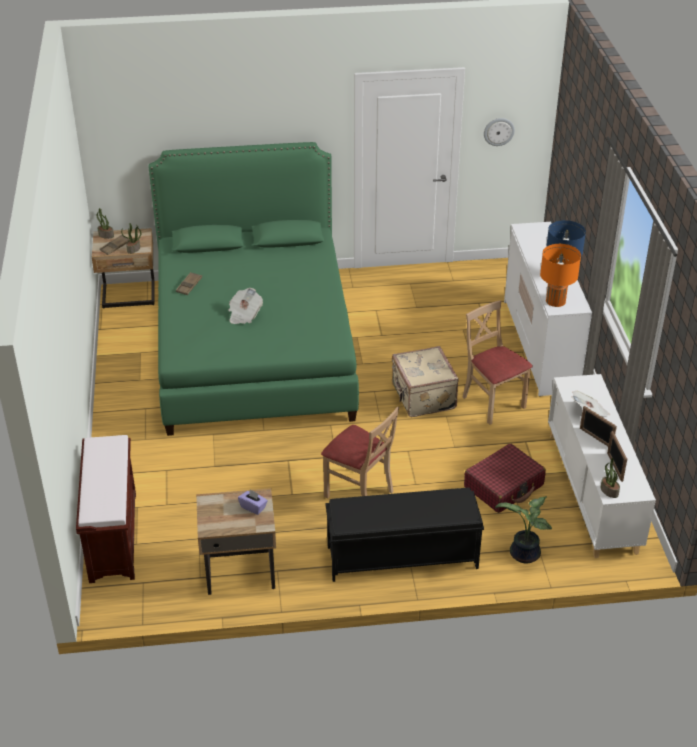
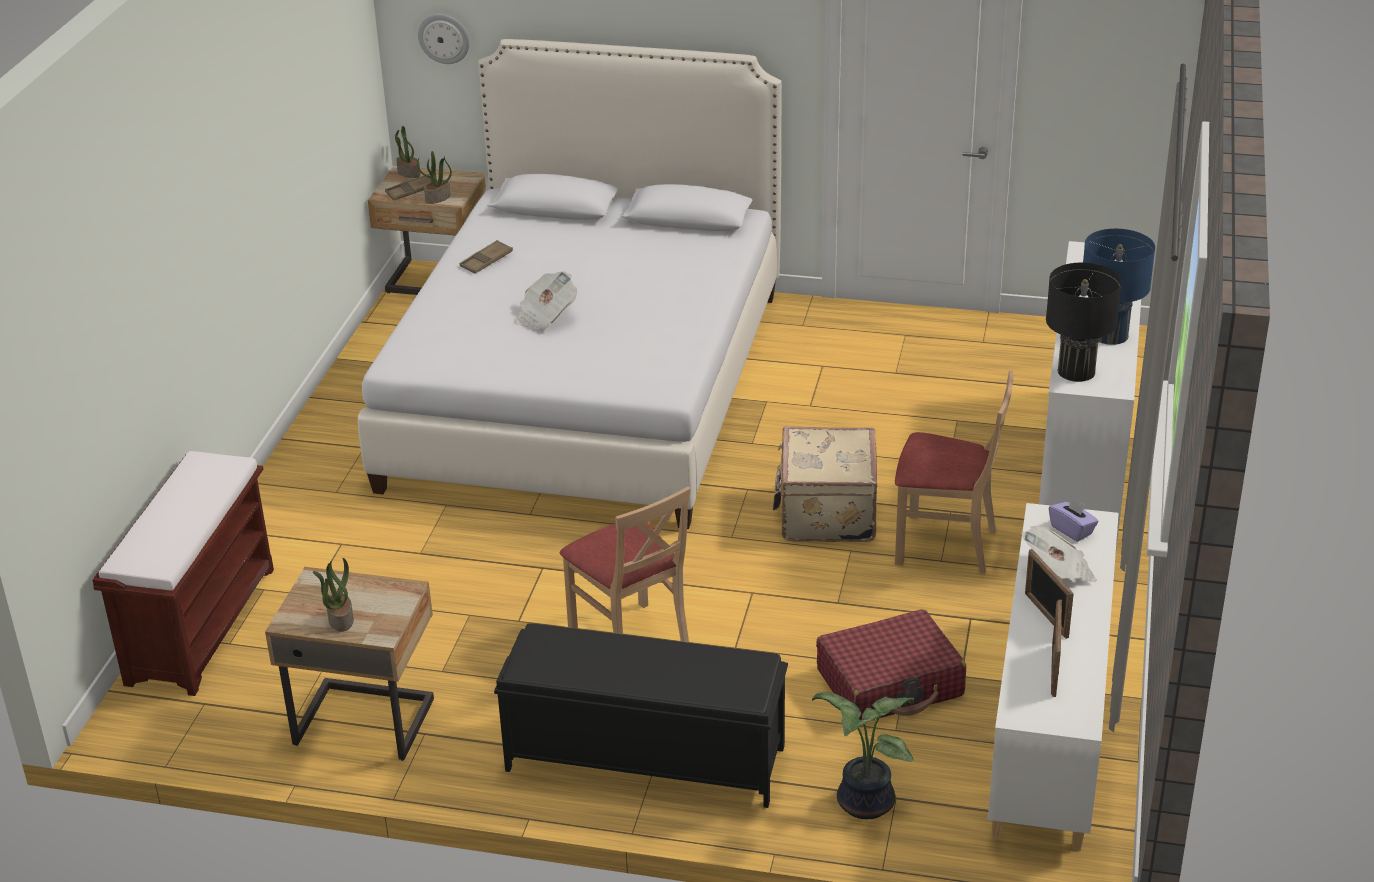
camera: 20 degrees right, 5 degrees down
(253, 347) = (587, 387): green bed -> white bed
(253, 507) = (381, 604): purple tissue box -> purple tissue box (1072, 530)
(493, 403) = (945, 545): beige chair -> beige chair turned 120 degrees clockwise
(498, 131) = (1087, 78): wall clock -> wall clock (444, 38)
(555, 301) = (1076, 371): orange table lamp -> black table lamp
(609, 491) = (1019, 707): potted plant -> potted plant (340, 619)

